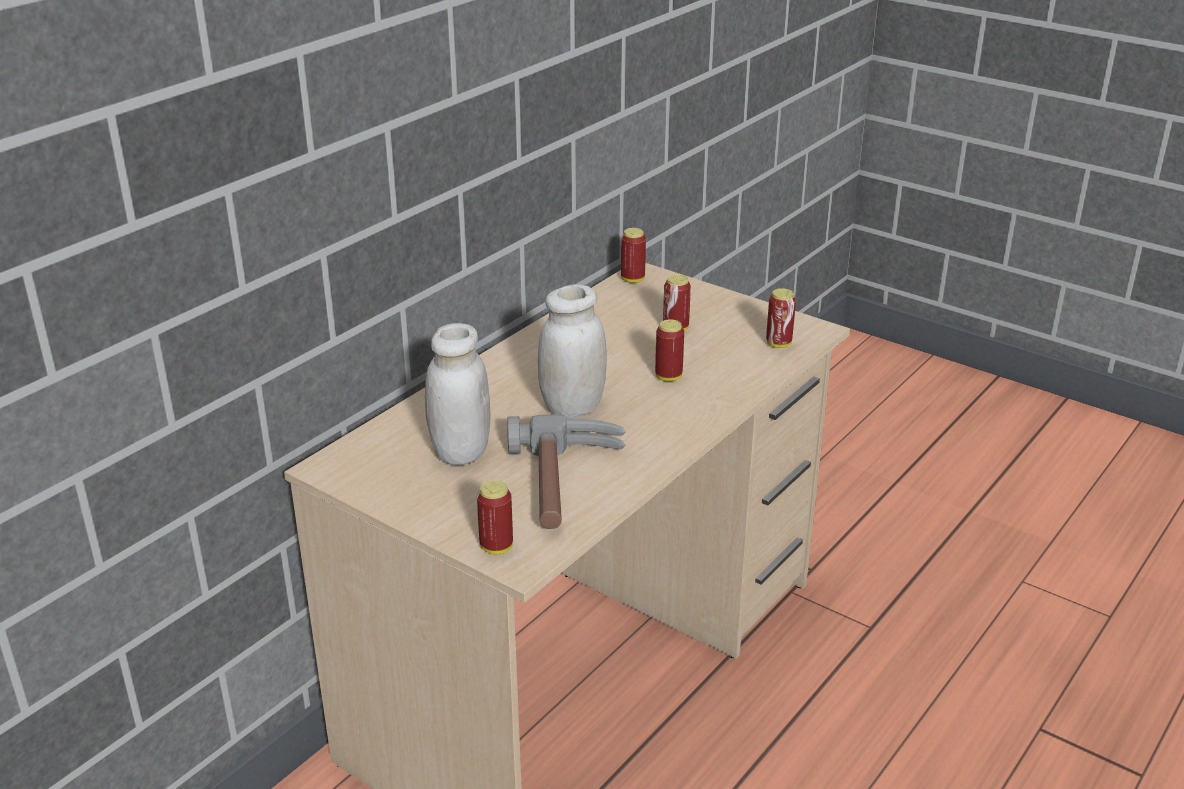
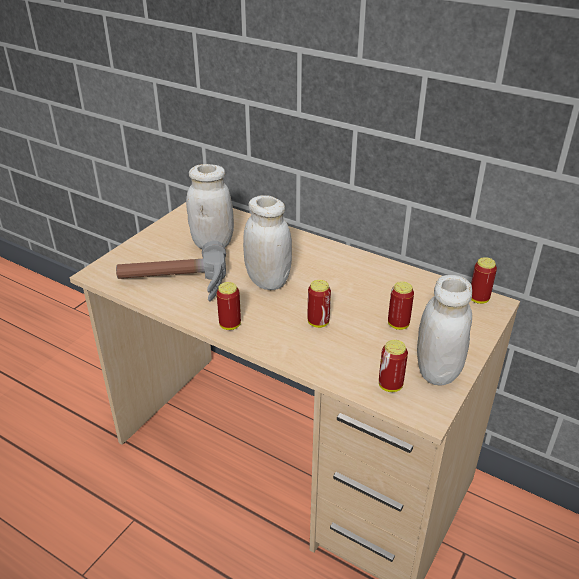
camera: 85 degrees right, 5 degrees up
(496, 547) = (113, 264): can -> can (230, 325)
(755, 317) = (437, 371): none -> white jar

